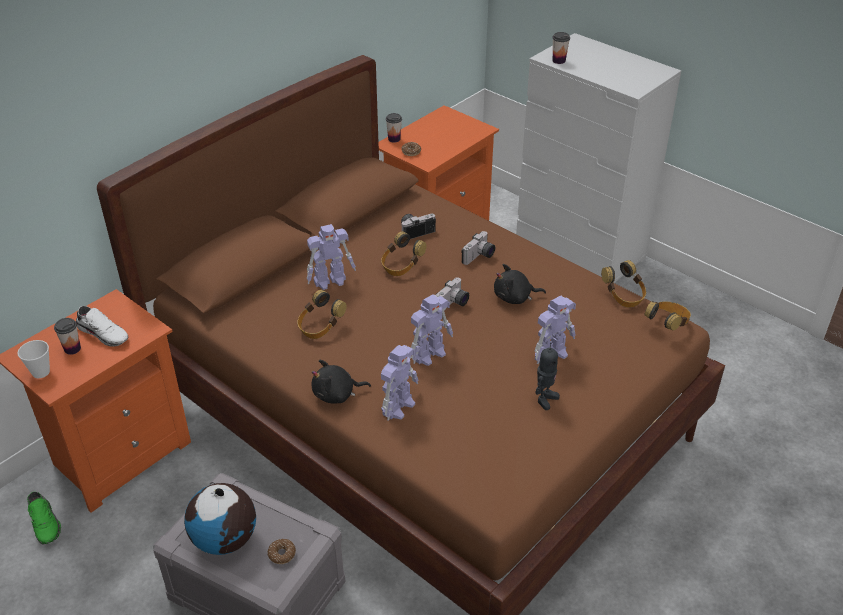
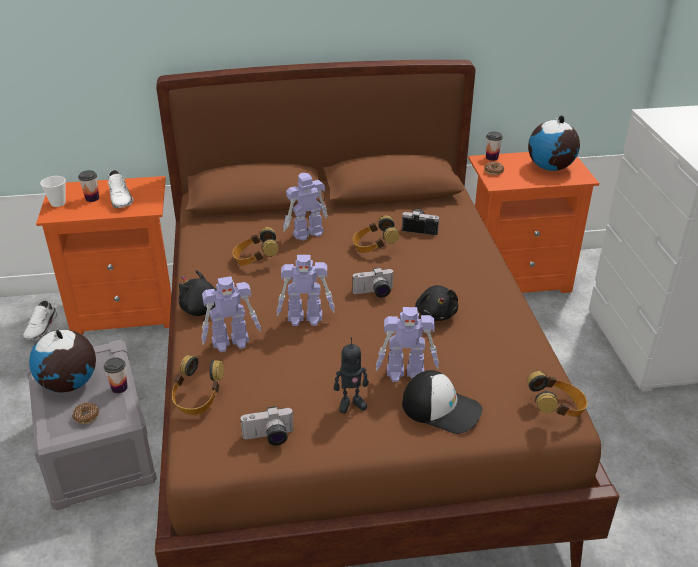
camera: 40 degrees right, 5 degrees down
(46, 523) = (42, 327): green shoe -> white shoe
(331, 281) = (307, 233): toy robot -> toy robot turned 135 degrees clockwise
(449, 130) = (550, 168): none -> globe
(479, 257) = (447, 269): camera -> camera (269, 438)
(515, 297) = (436, 313): black plush toy -> black plush toy turned 135 degrees counterclockwise
(559, 61) = (659, 119): cup -> cup (119, 388)
(604, 366) = (441, 408): none -> cap
(623, 296) = (543, 362): headphones -> headphones (198, 399)

